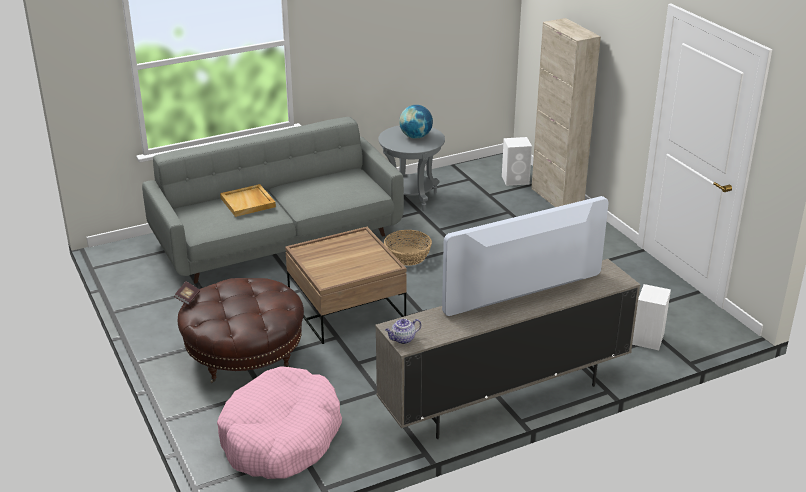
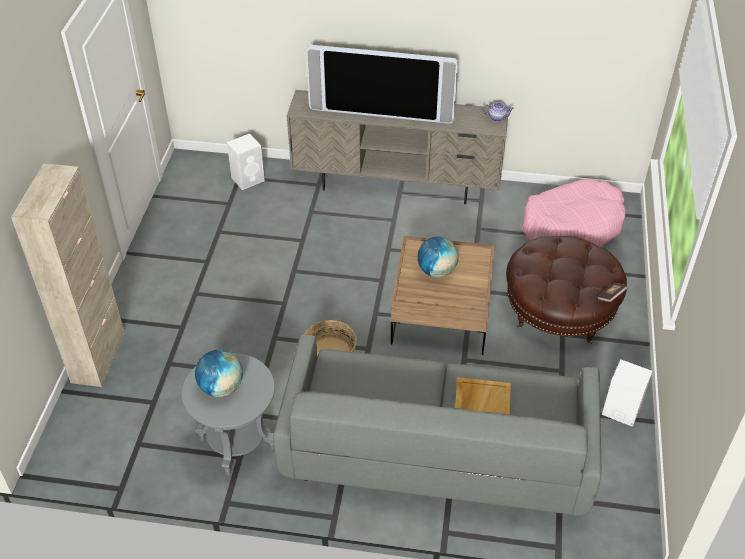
camera: 145 degrees left, 15 degrees up
(352, 257) = (436, 271): none -> globe
(516, 180) = (95, 412): white speaker -> white speaker (620, 410)

